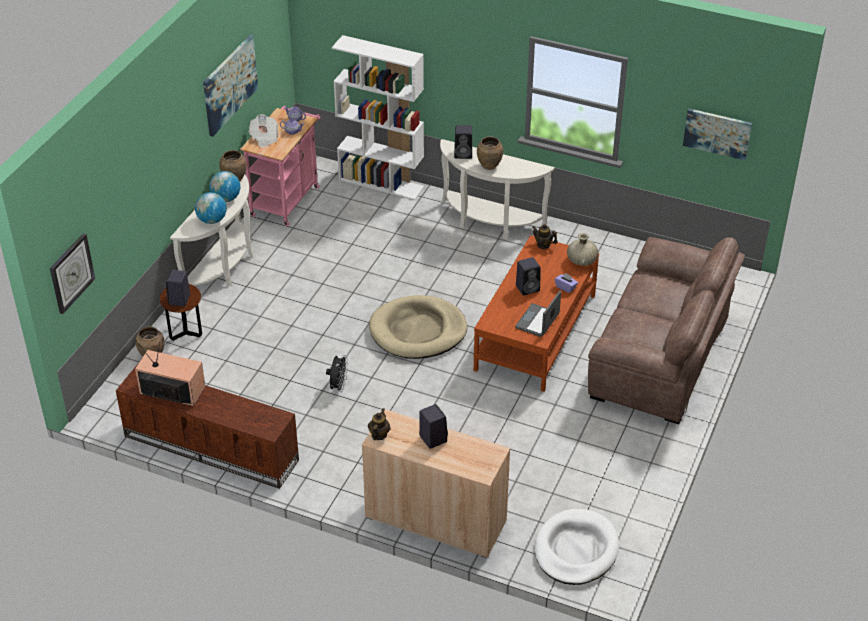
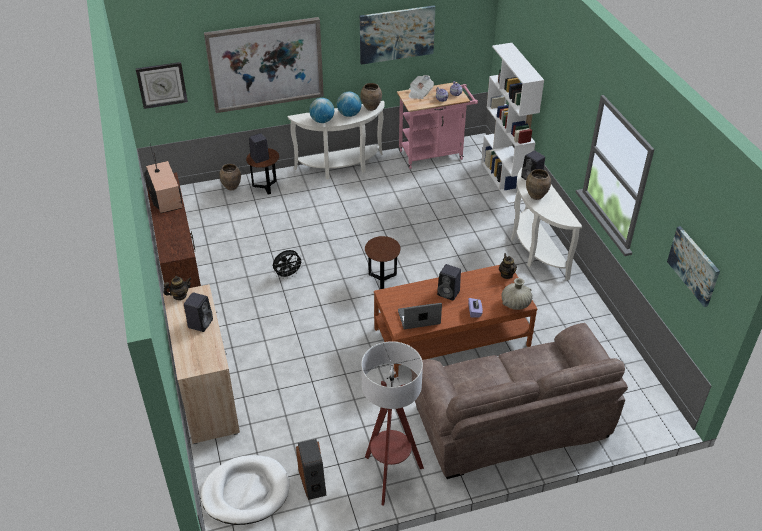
camera: 50 degrees right, 0 degrees up
(145, 188) = (265, 64): none -> picture
(418, 331) = (382, 279): beige dog bed -> brown side table
(606, 503) = (313, 482): none -> speaker
(644, 454) = (390, 476): none -> floor lamp

